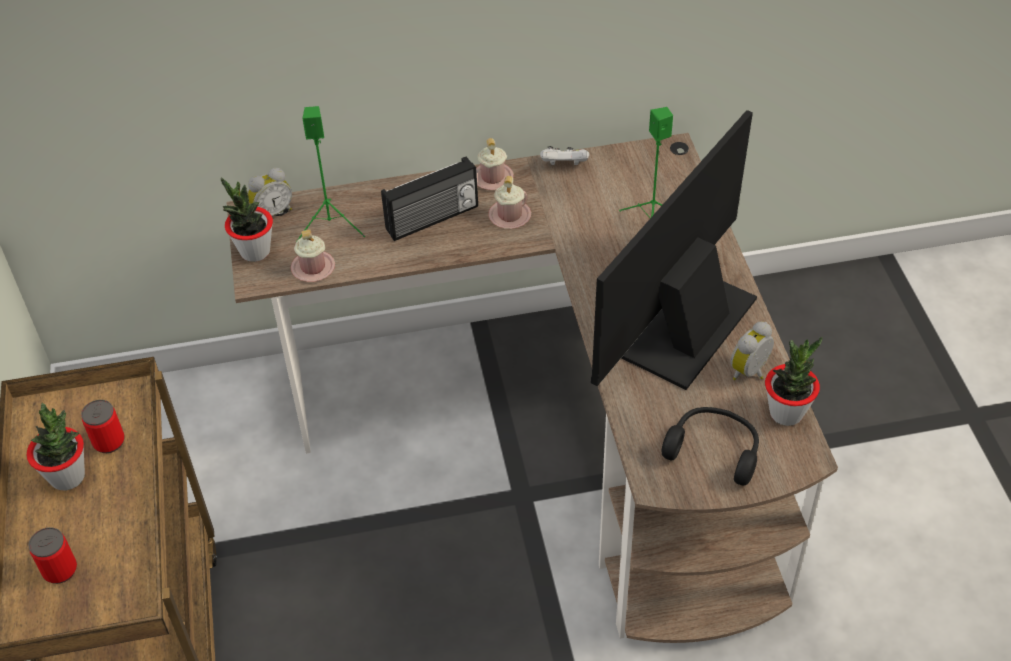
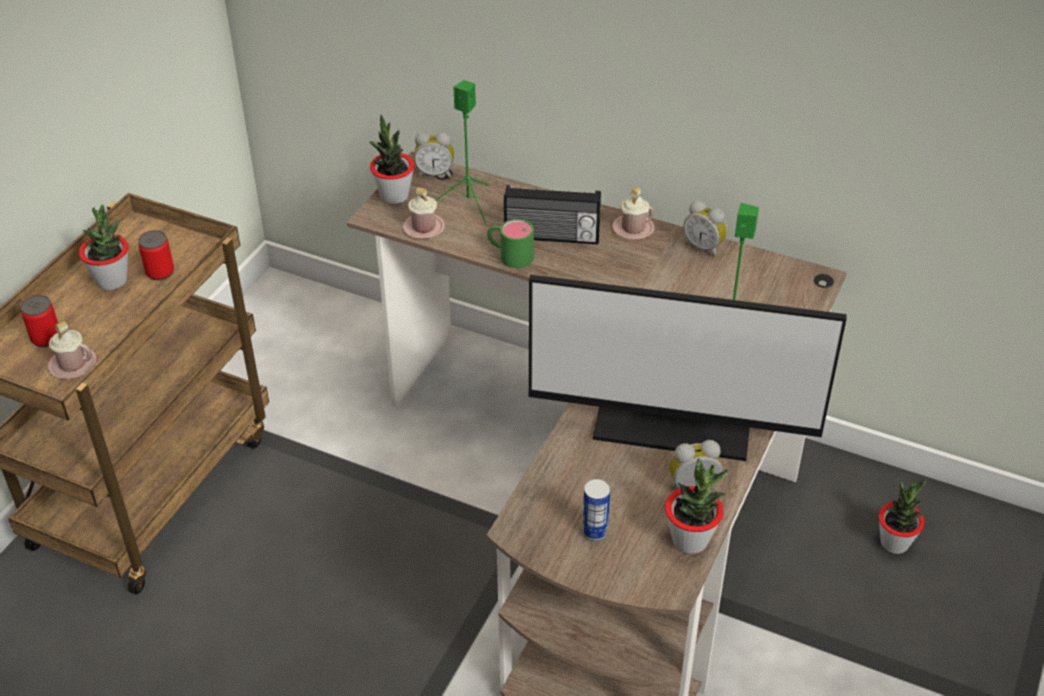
camera: 35 degrees right, 5 degrees down
(414, 254) = (509, 255): none -> green mug
(509, 216) = (616, 264): pink mug -> pink mug (73, 364)
(564, 165) = (704, 247): white game controller -> alarm clock
(682, 324) = (673, 420): monitor -> monitor turned 150 degrees counterclockwise
(714, 450) = (595, 532): black headphones -> can
(792, 338) = (894, 543): none -> potted plant

